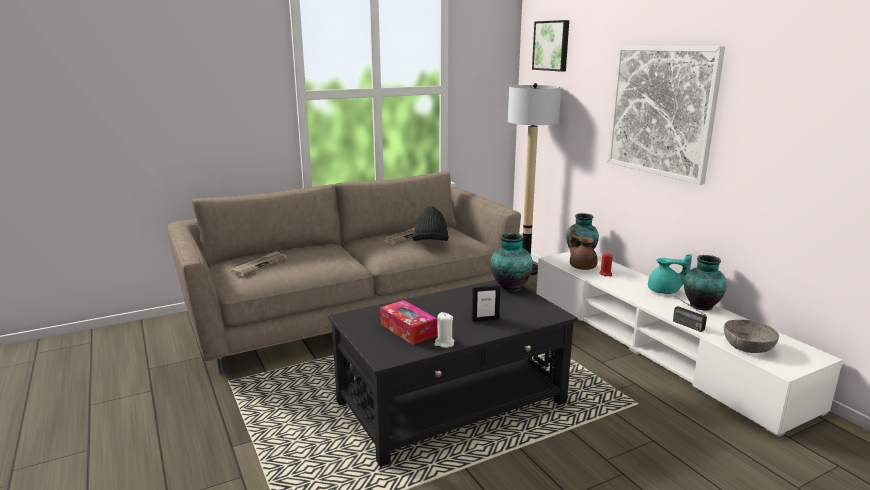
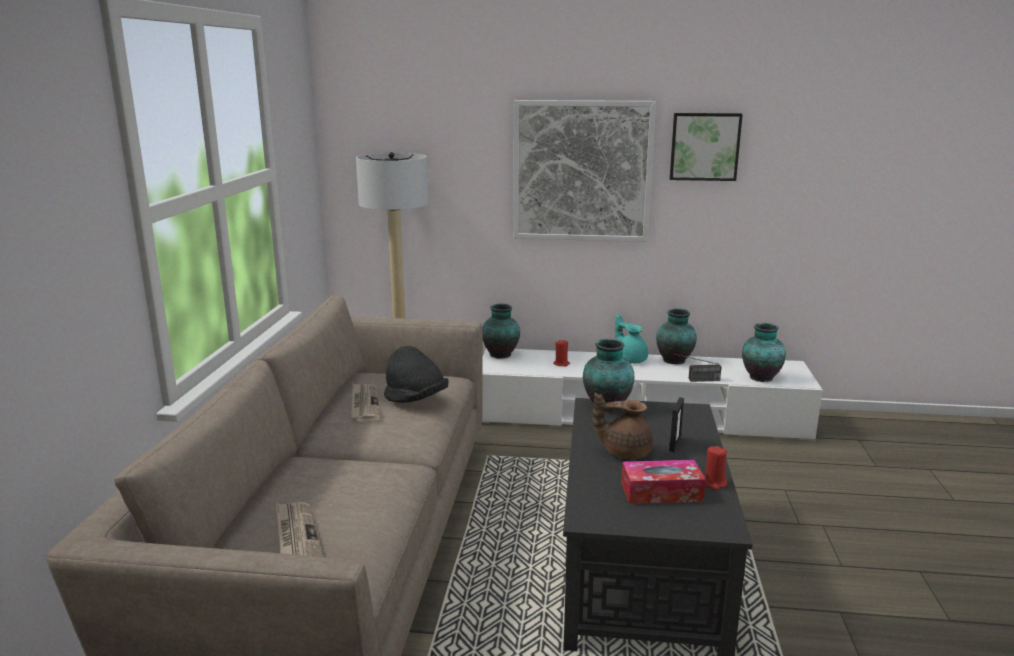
camera: 55 degrees left, 0 degrees up
(444, 343) = (714, 483): white candle -> red candle
(552, 45) = (387, 100): picture -> picture (704, 146)
(582, 266) = (529, 365): brown teapot -> brown teapot (624, 451)
(665, 291) = (630, 359): turquoise teapot -> turquoise teapot turned 75 degrees counterclockwise
(747, 347) = (760, 378): grey bowl -> vase

